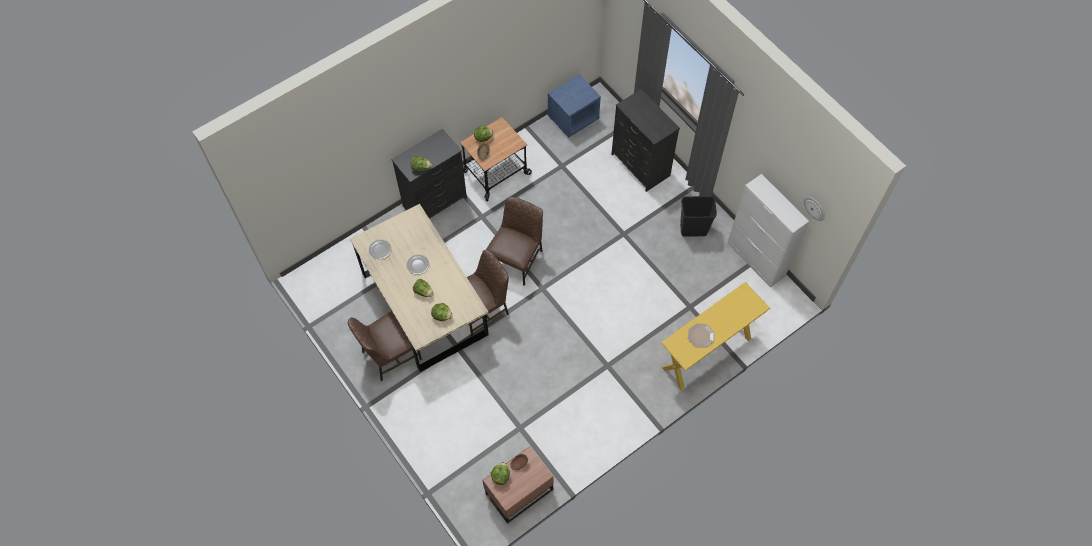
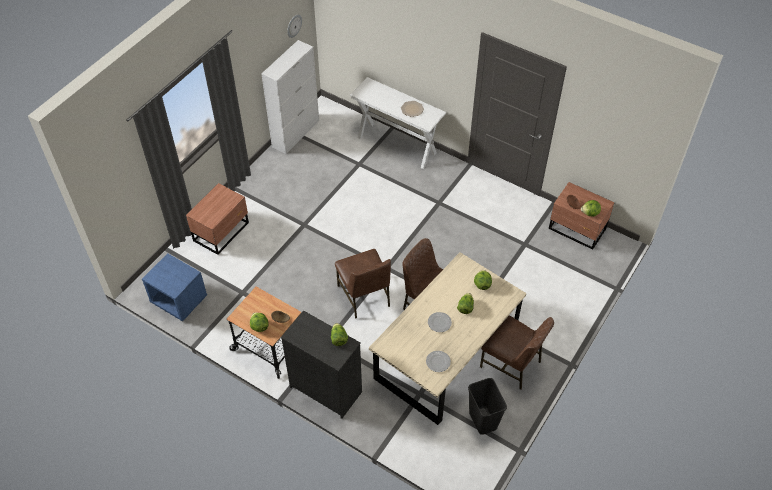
camera: 110 degrees left, 10 degrees down
(517, 259) = (364, 296): brown chair -> brown chair turned 120 degrees counterclockwise
(640, 165) = (222, 231): black dresser -> brown nightstand
(693, 229) = (281, 178): black trash can -> black trash can (483, 420)
(706, 353) = (397, 145): yellow console table -> white console table

